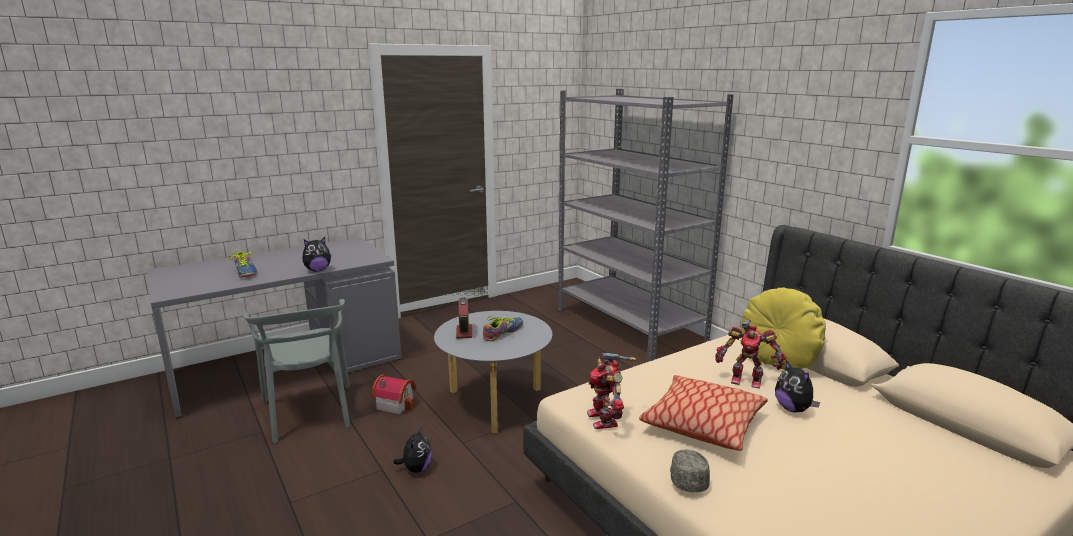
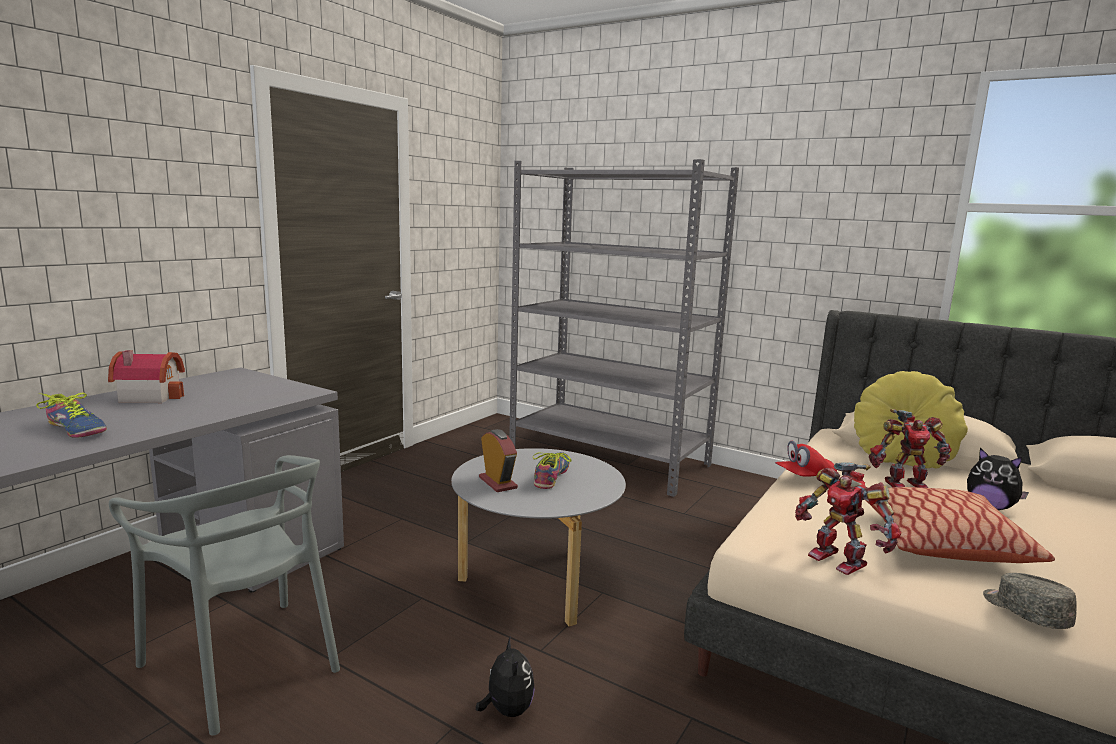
camera: 25 degrees left, 5 degrees down
(318, 270) = (222, 414): plush toy -> none
(395, 404) = (388, 616): toy house -> toy house (150, 396)
(670, 362) = (804, 478): none -> red cap

